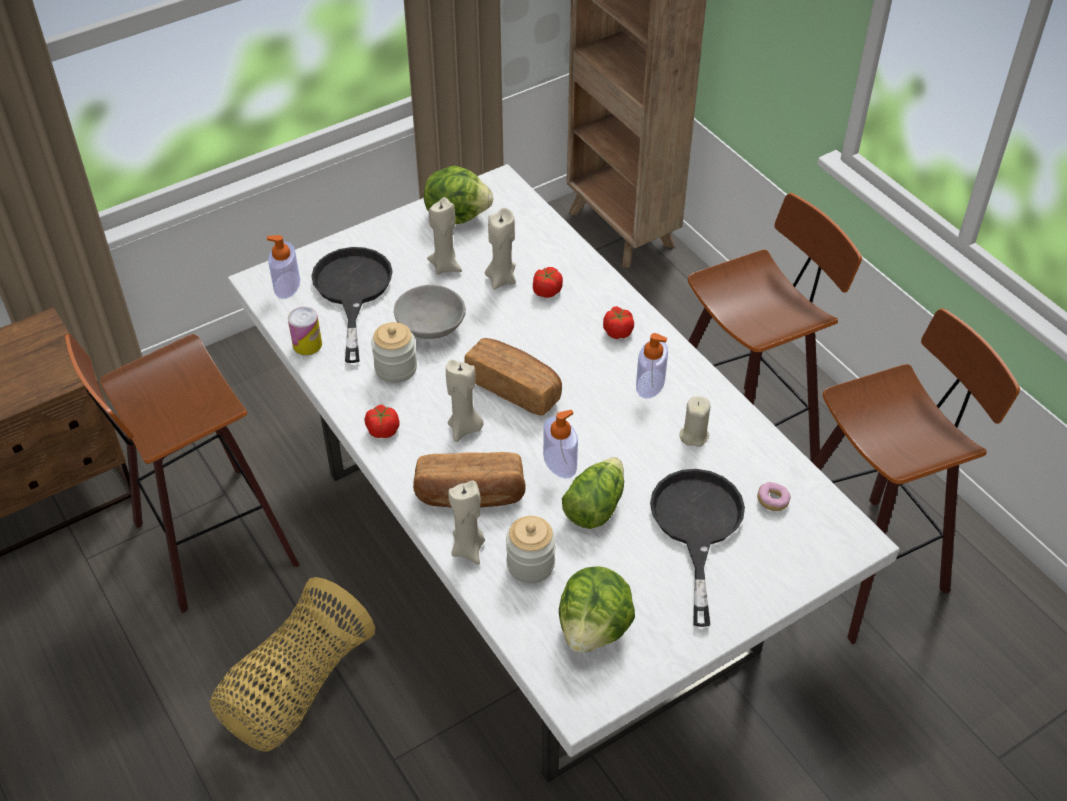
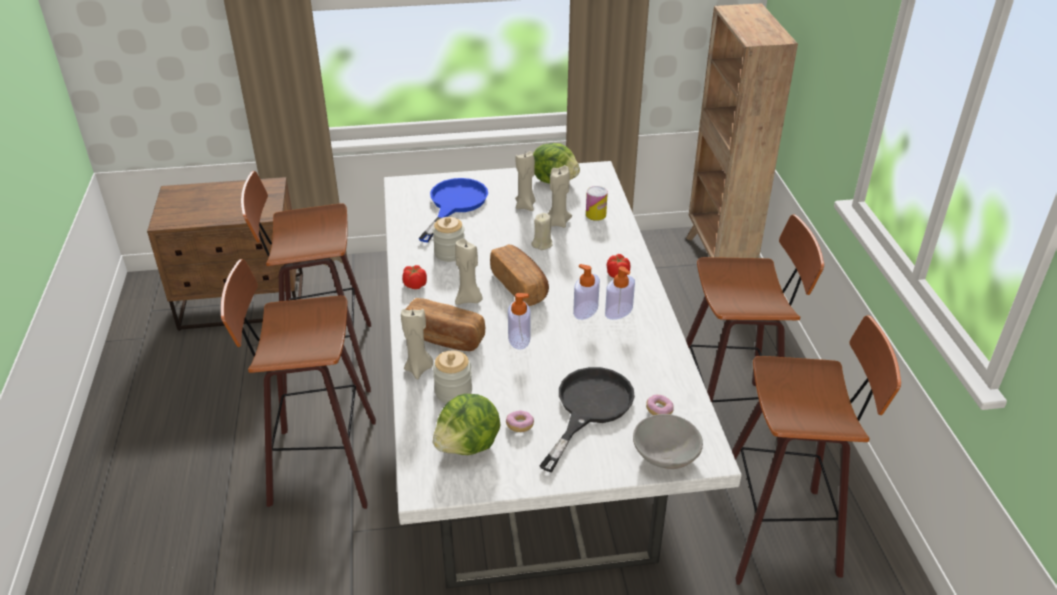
camera: 25 degrees right, 10 degrees down
(287, 285) = (416, 190): soap dispenser -> soap dispenser (585, 310)
(295, 689) = (319, 464): basket -> stool
(307, 344) = (404, 225): can -> can (595, 214)
(352, 291) = (454, 204): black frying pan -> blue frying pan
(430, 327) = (490, 236): grey bowl -> grey bowl (665, 455)
(547, 291) = (584, 237): tomato -> none
(594, 506) = (524, 371): lettuce -> none
(635, 579) = (520, 425): none -> donut
(693, 435) = (628, 351): beige candle -> beige candle (542, 244)

